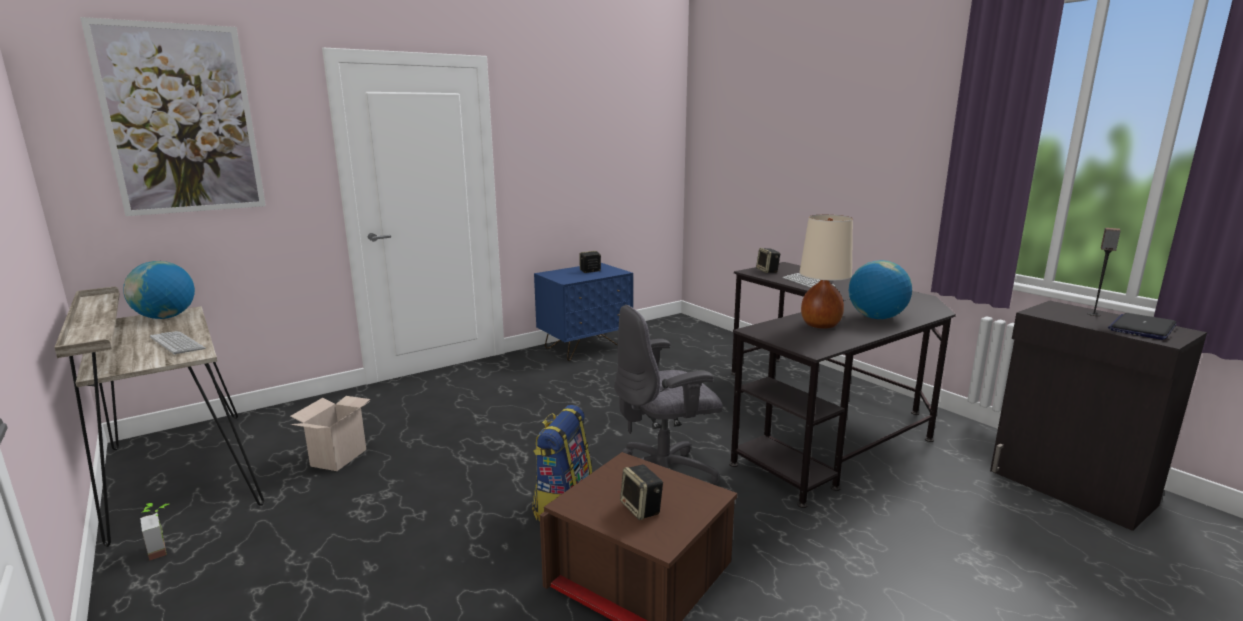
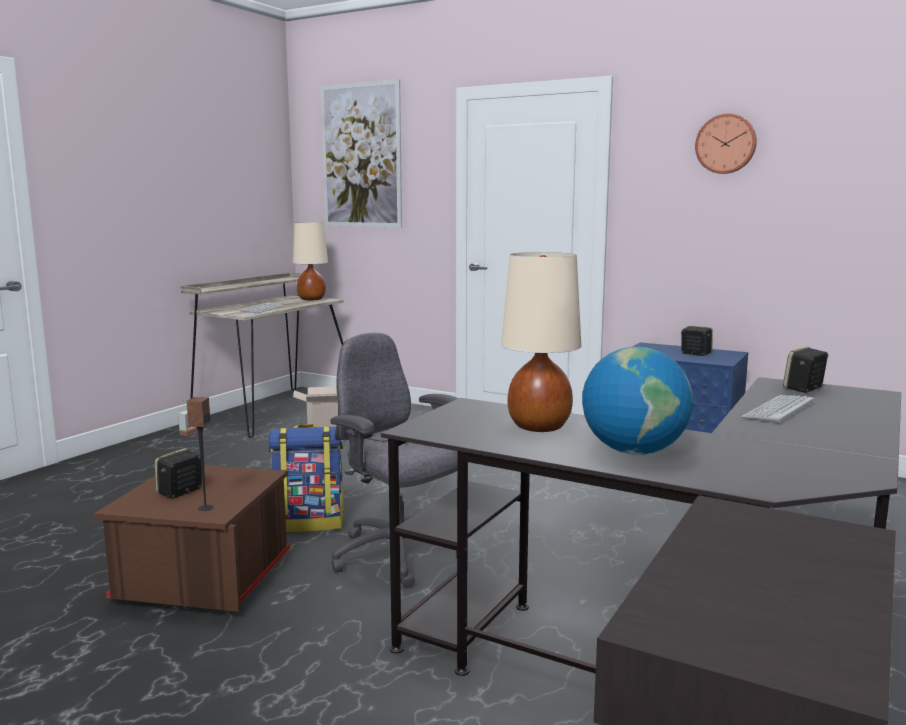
camera: 65 degrees right, 5 degrees down
(165, 317) = (311, 299): globe -> beige table lamp
(572, 117) = (726, 144): none -> wall clock
(1093, 314) = (818, 566): speaker -> speaker (205, 508)
(1142, 328) = (763, 613): laptop -> none

